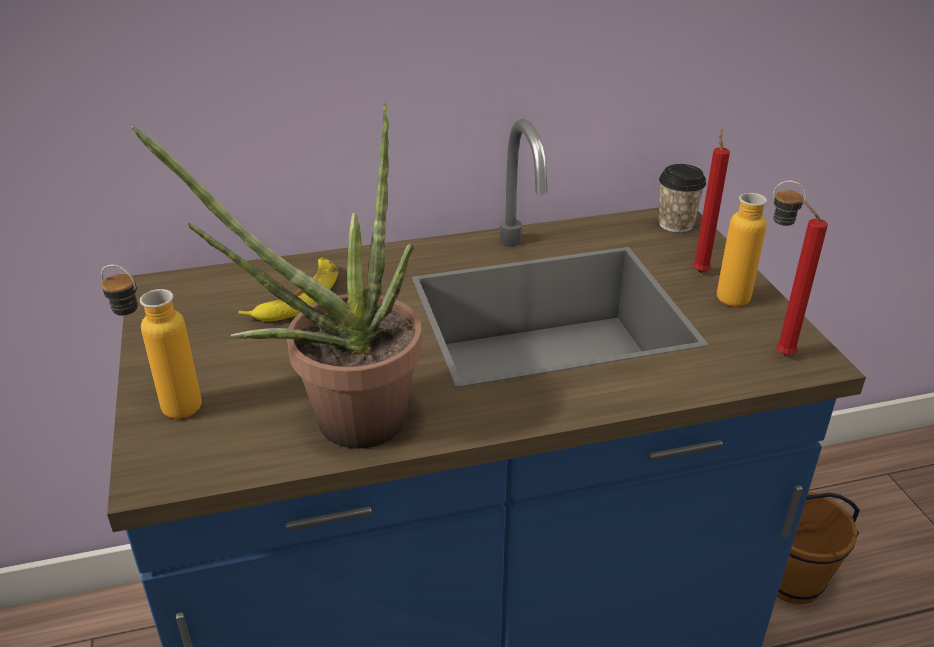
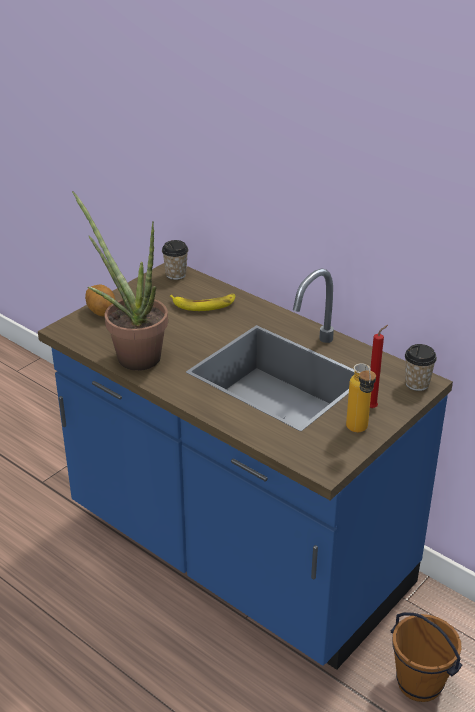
camera: 55 degrees right, 0 degrees up
(167, 405) = (101, 312): bottle -> potato
(179, 288) = (176, 274): none -> cup
(781, 354) = (319, 456): red candle -> none

